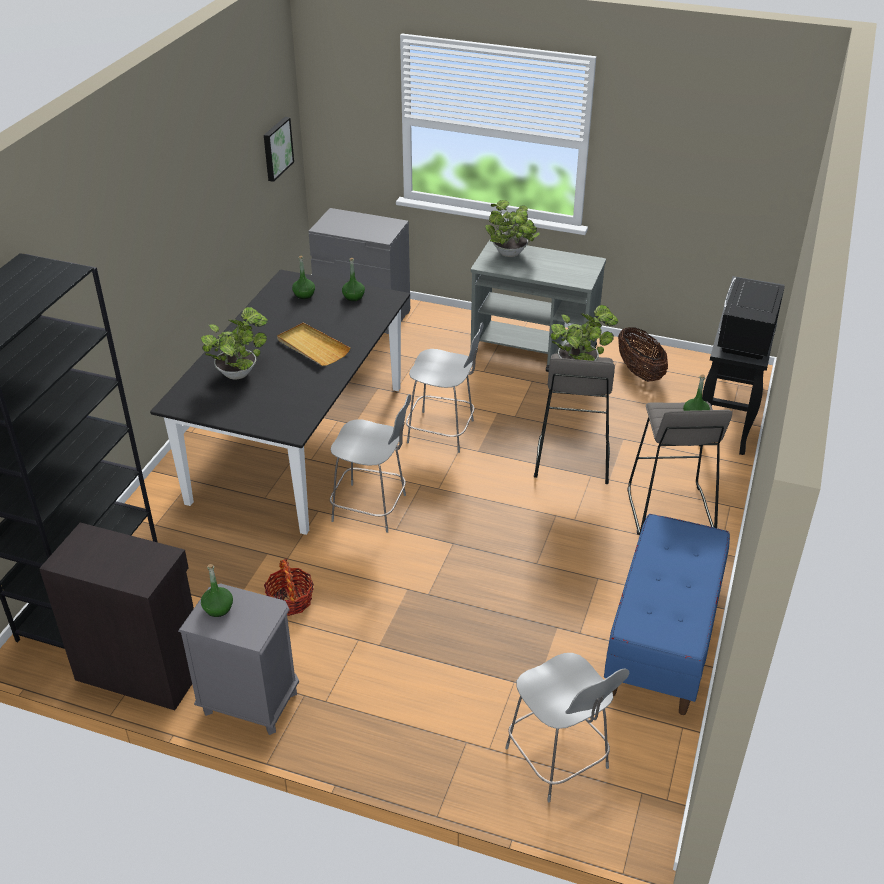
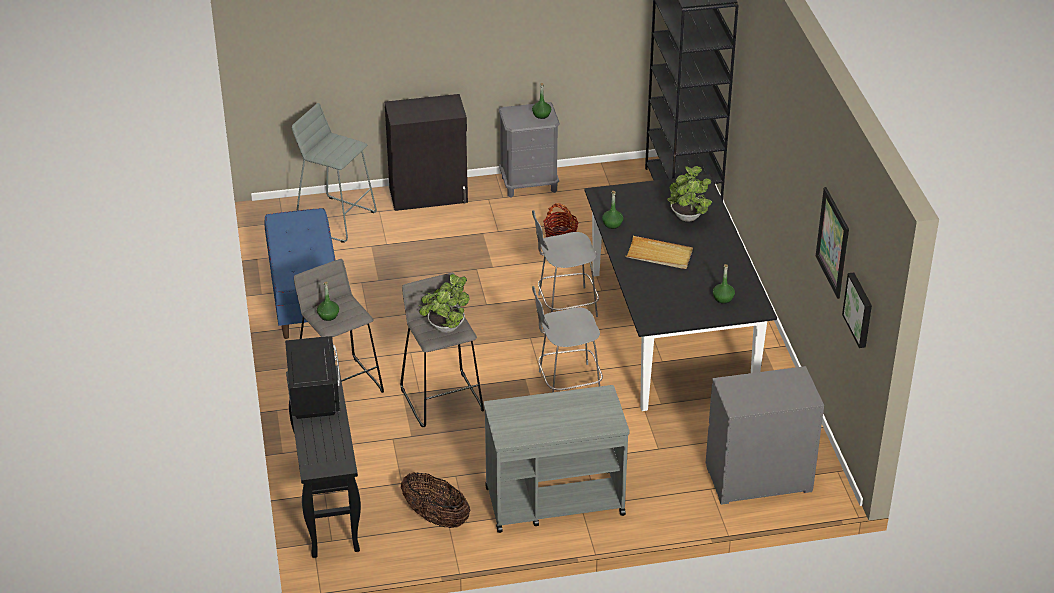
camera: 150 degrees right, 0 degrees up
(140, 670) = (607, 176): black cabinet -> black cabinet (429, 196)
(237, 168) = (833, 242): none -> picture
(353, 297) = (680, 311): green bottle -> green bottle (612, 224)
(511, 254) = (591, 417): potted plant -> none
(558, 761) = (336, 219): grey chair -> grey stool

